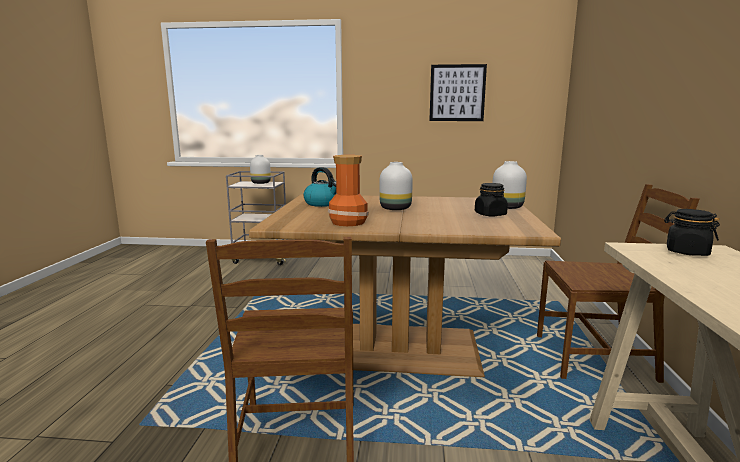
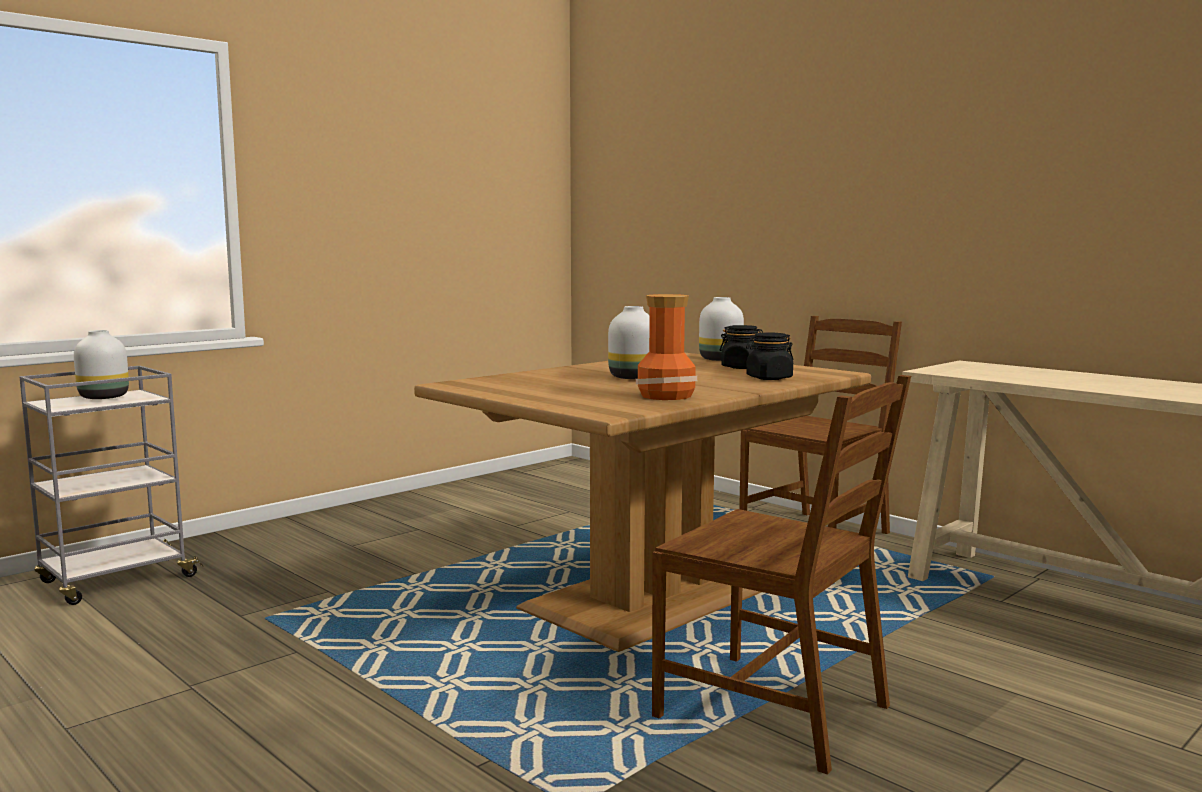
camera: 50 degrees left, 5 degrees down
(323, 203) = (524, 387): kettle -> none
(457, 93) = (434, 199): picture -> none
(686, 252) = (964, 367): black jar -> black jar (769, 378)

